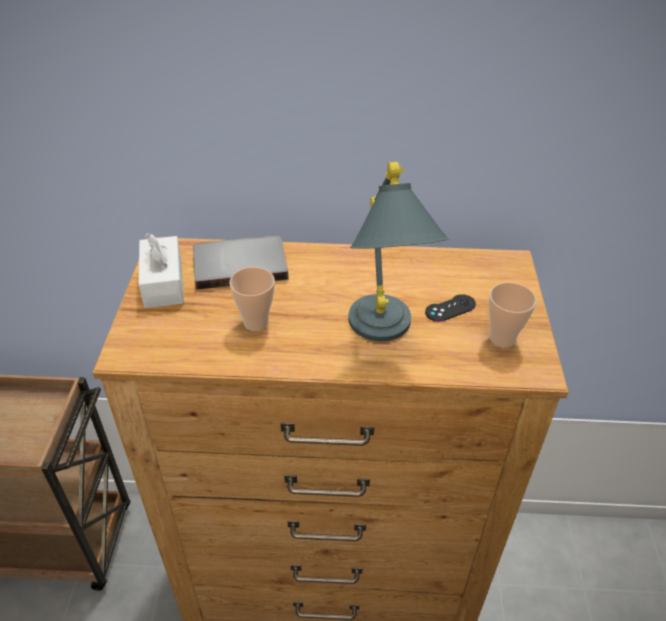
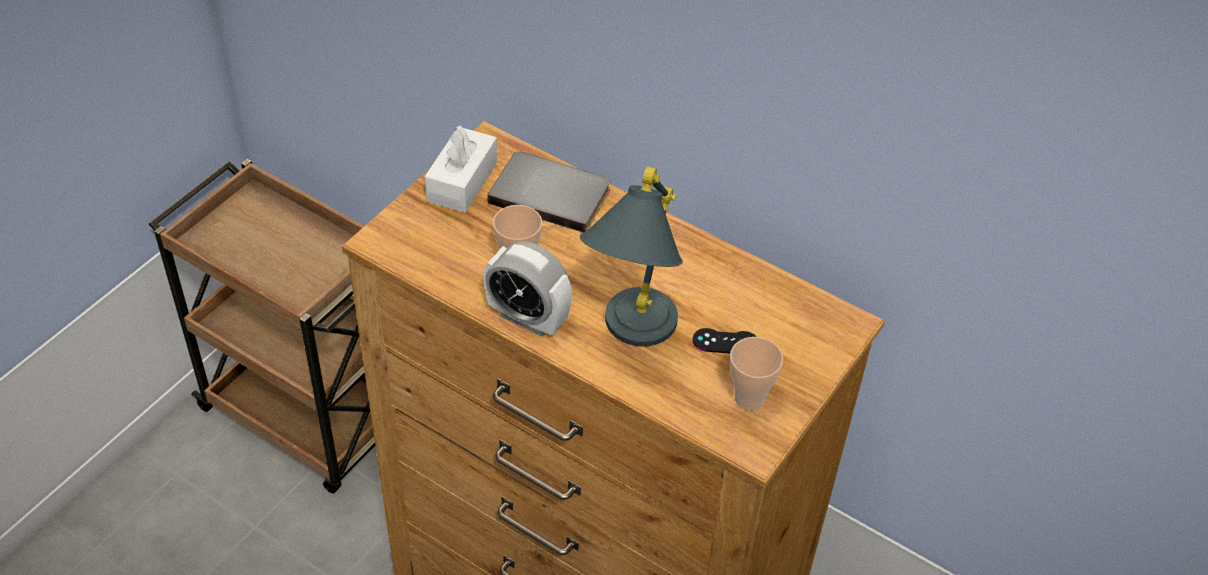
camera: 30 degrees right, 5 degrees up
(295, 357) = (528, 318): none -> alarm clock

